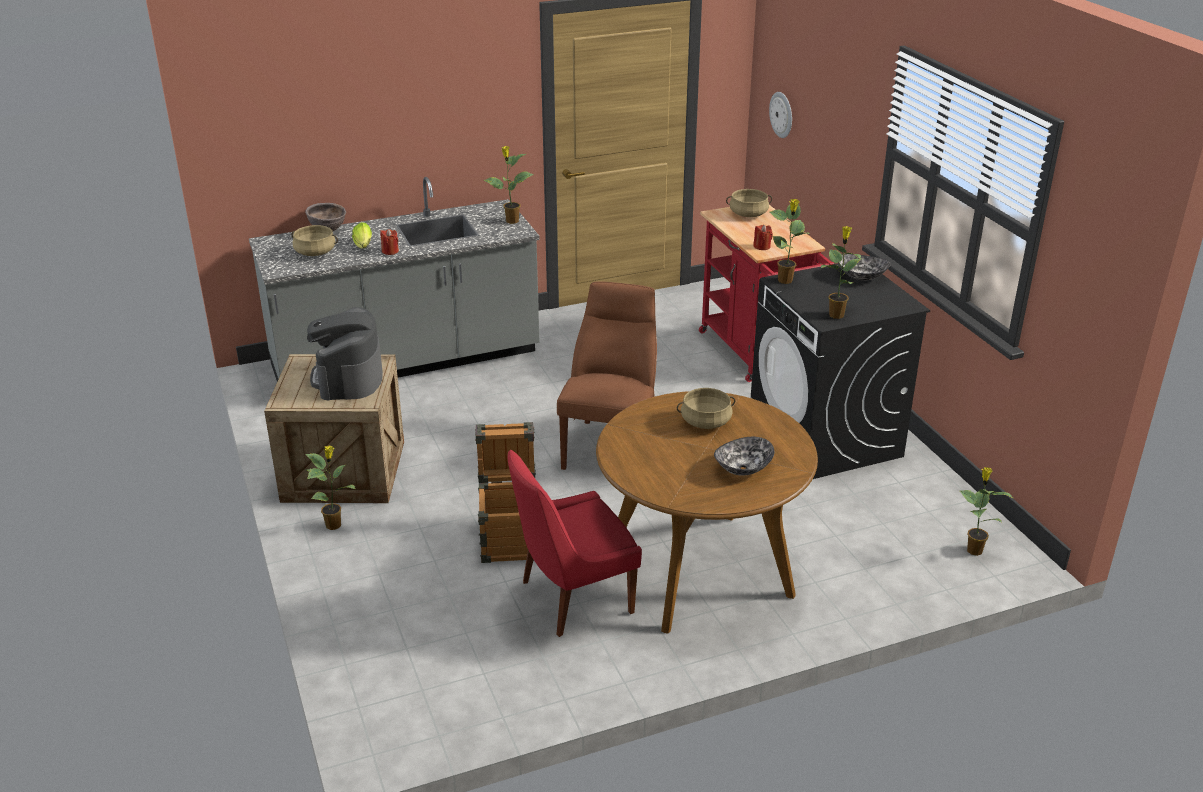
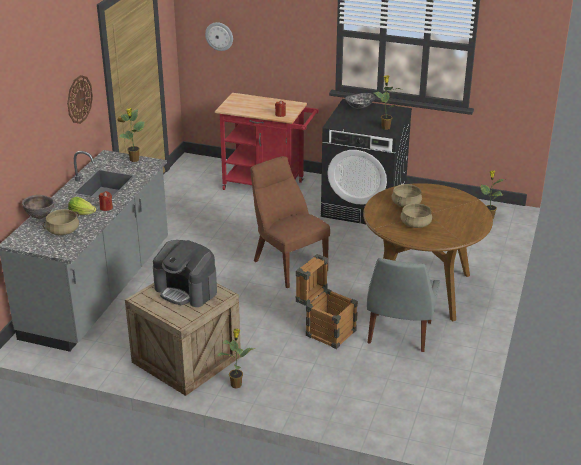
camera: 50 degrees left, 0 degrees up
(470, 117) = (79, 99): none -> wall clock
(572, 598) = (399, 334): red chair -> grey chair
(743, 469) = (456, 213): bowl -> none
(748, 214) = (240, 102): beige cooking pot -> beige cooking pot (415, 224)
(785, 281) = (336, 123): potted plant -> none

